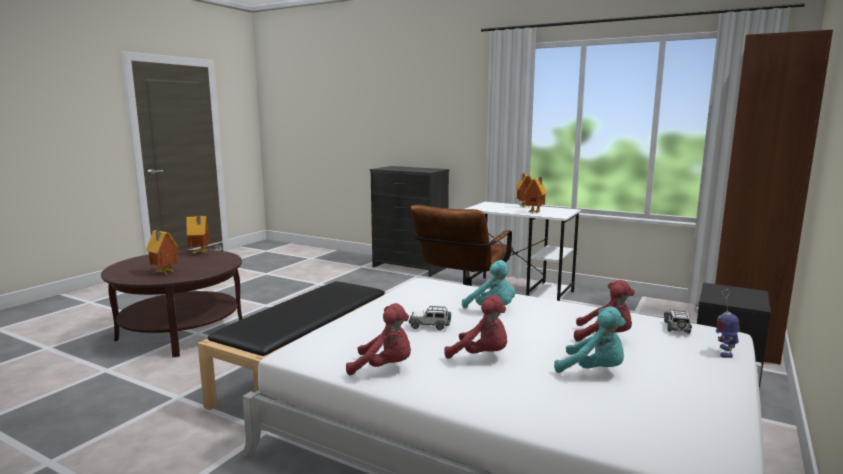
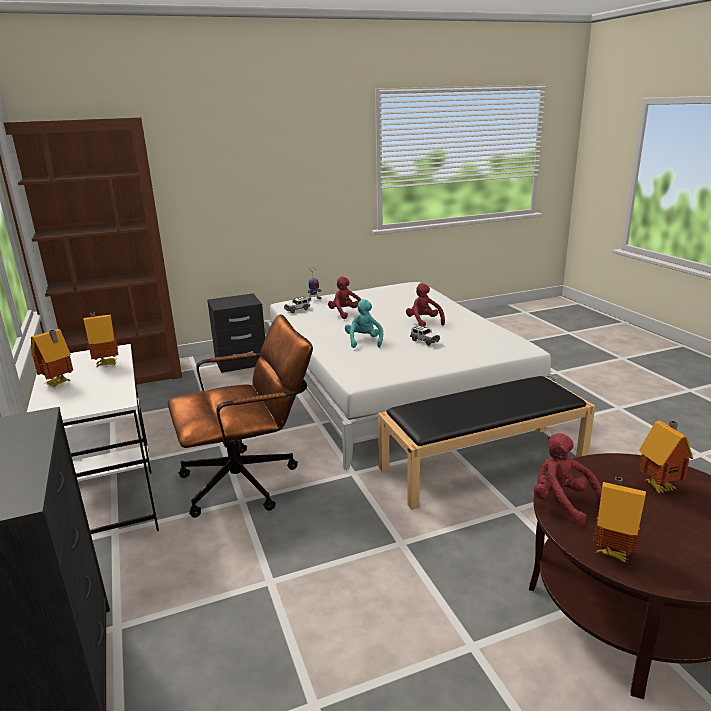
camera: 140 degrees left, 10 degrees up
(384, 368) = (481, 329): red plush toy -> red plush toy (562, 502)
(593, 371) = (388, 305): turquoise plush toy -> none

